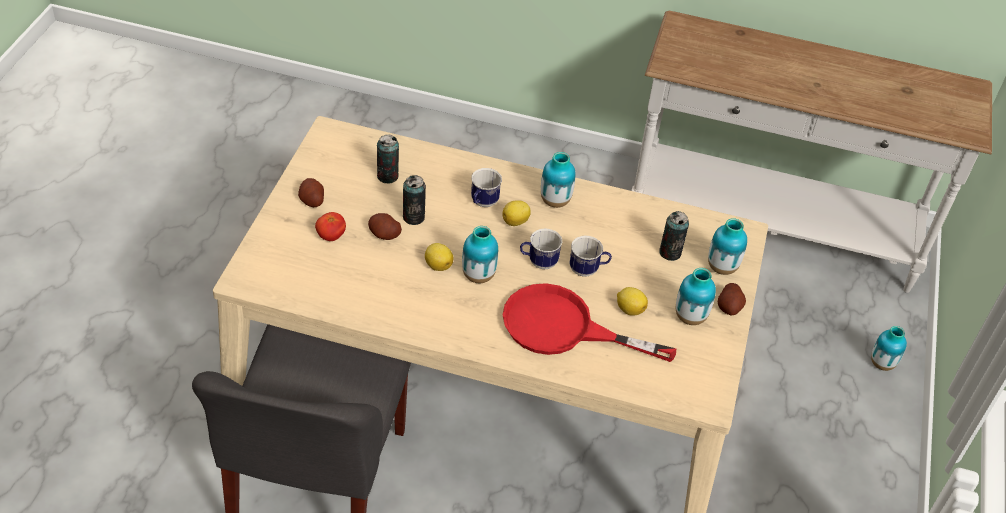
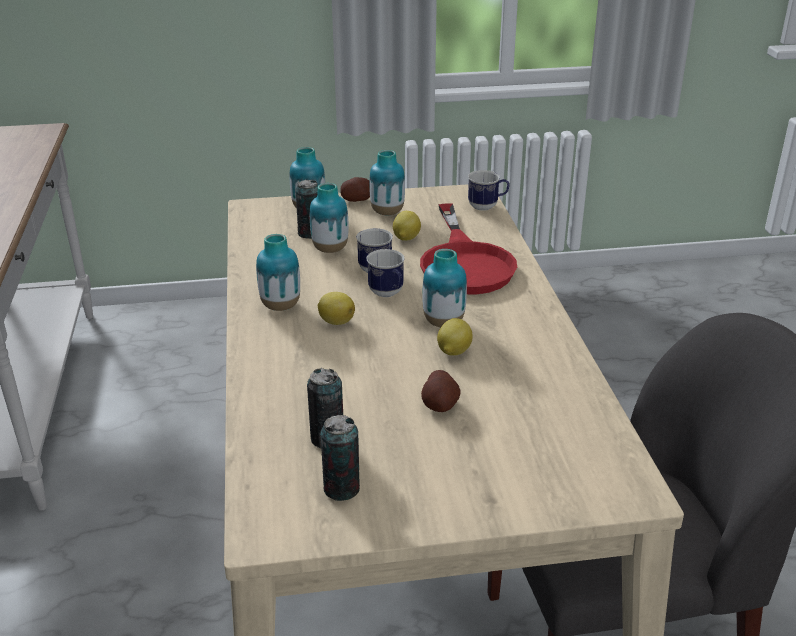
camera: 110 degrees left, 15 degrees down
(312, 200) = (433, 491): potato -> none
(331, 236) = (484, 446): tomato -> none
(413, 217) = (390, 392): can -> can (341, 489)
(482, 203) = (323, 350): mug -> mug (487, 206)
(882, 364) = (192, 317): vase -> vase (330, 249)

